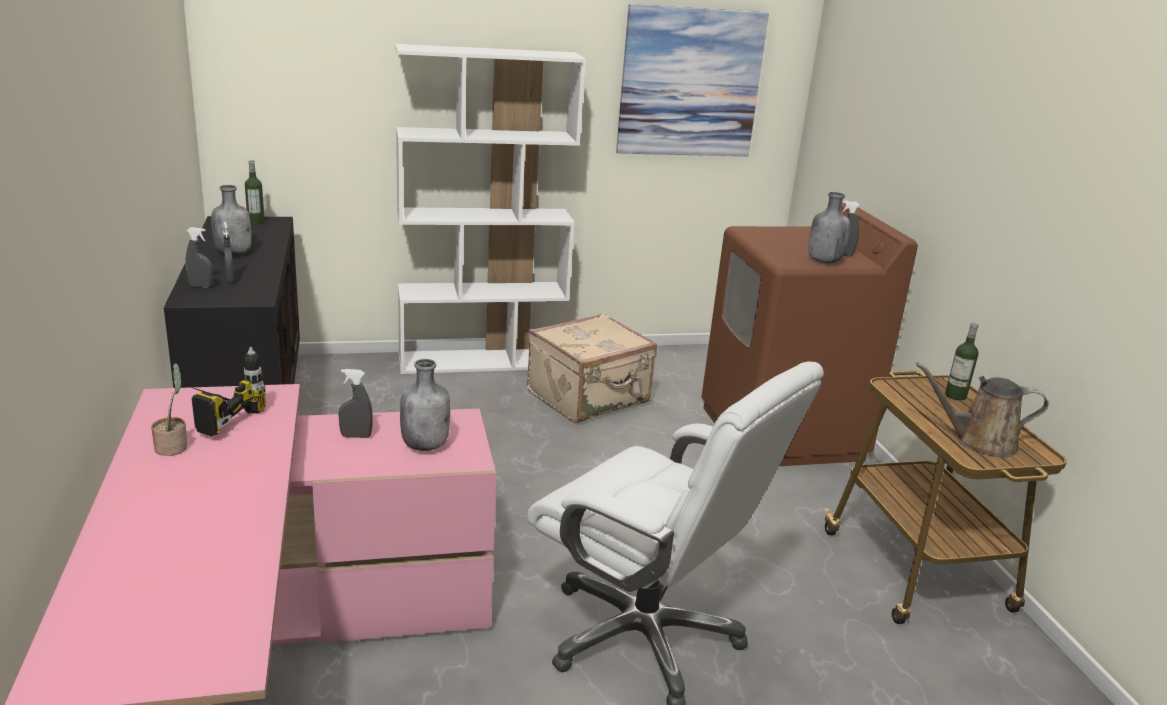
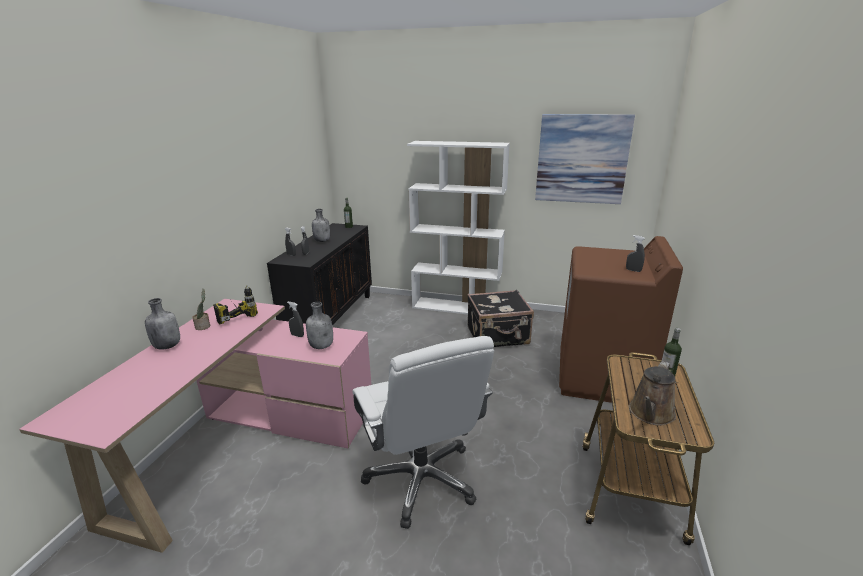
camera: 30 degrees right, 0 degrees up
(589, 398) = (498, 336): beige suitcase -> black suitcase
(823, 261) = (613, 273): grey bottle -> grey bottle (167, 346)
(979, 441) = (650, 414): brown watering can -> brown watering can turned 90 degrees counterclockwise

